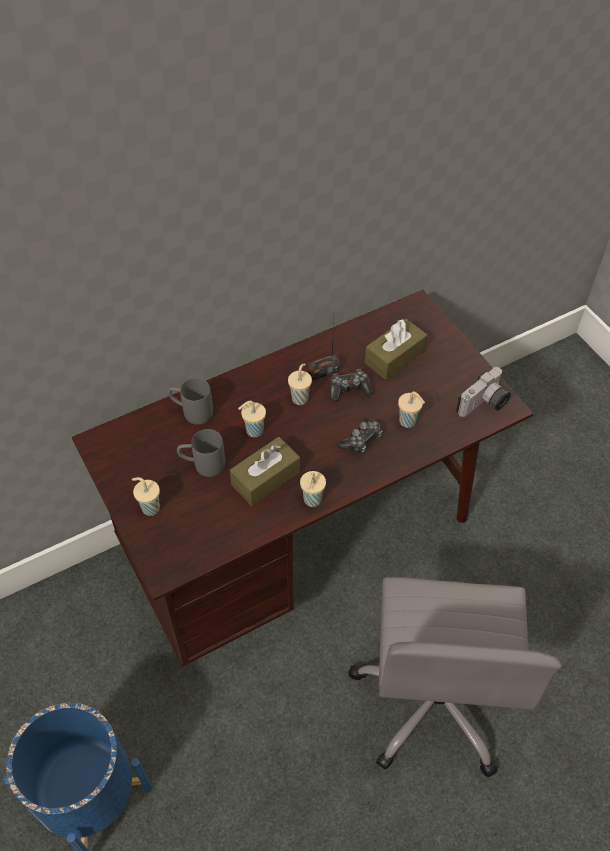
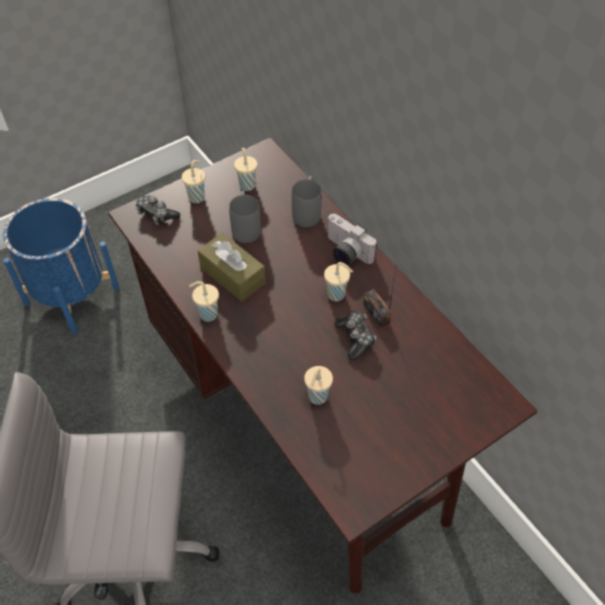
camera: 85 degrees right, 0 degrees up
(253, 431) = (289, 260): beige cup -> beige cup (247, 185)
(361, 440) = (286, 353): game controller -> game controller (156, 214)
(394, 357) = (413, 381): brown tissue box -> none
(484, 405) = (354, 481): camera -> camera (345, 253)

